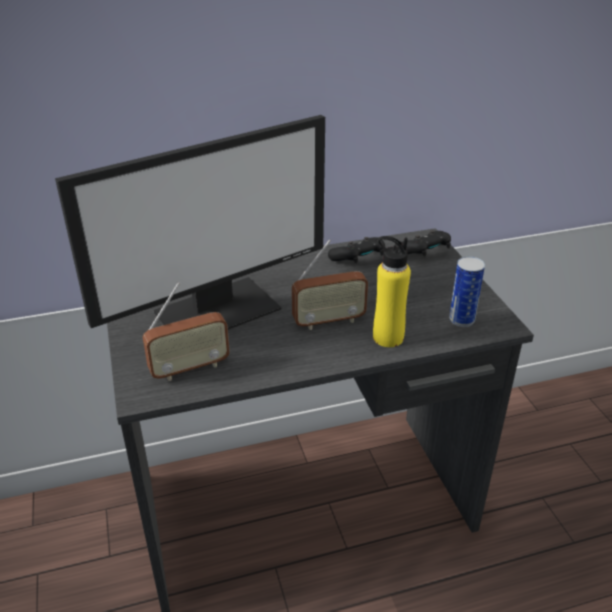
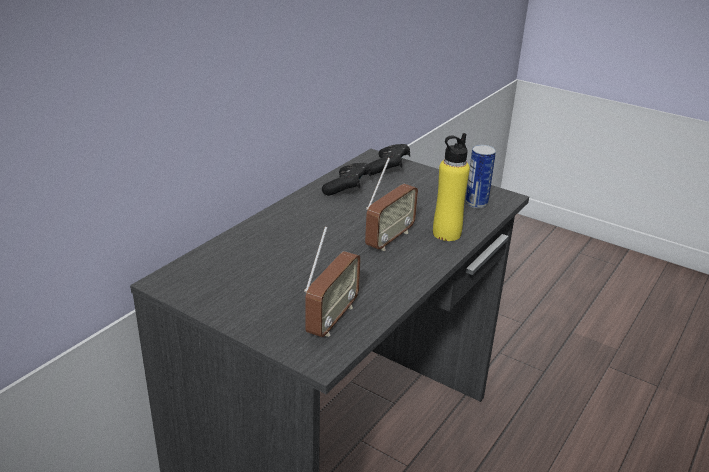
camera: 40 degrees left, 5 degrees down
(217, 309) = (286, 265): monitor -> none

